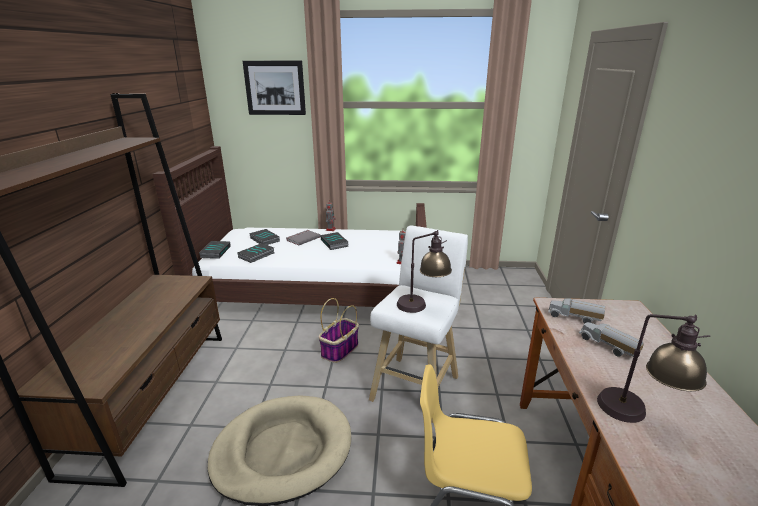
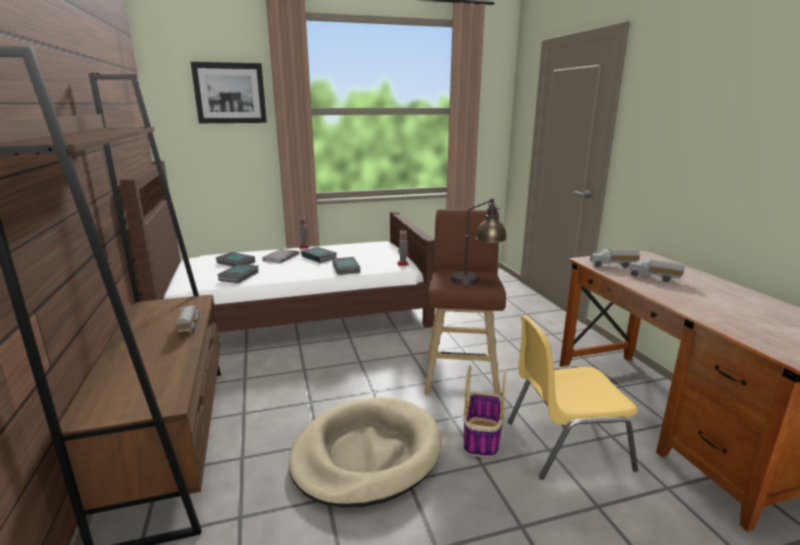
camera: 20 degrees left, 5 degrees down
(169, 308) = (188, 326): none -> toy truck
(215, 252) = (184, 279): book -> book (345, 268)
(339, 350) = (364, 359): basket -> basket (482, 438)
(417, 385) = (461, 373): white stool -> brown stool
(638, 417) = (716, 311): table lamp -> none

